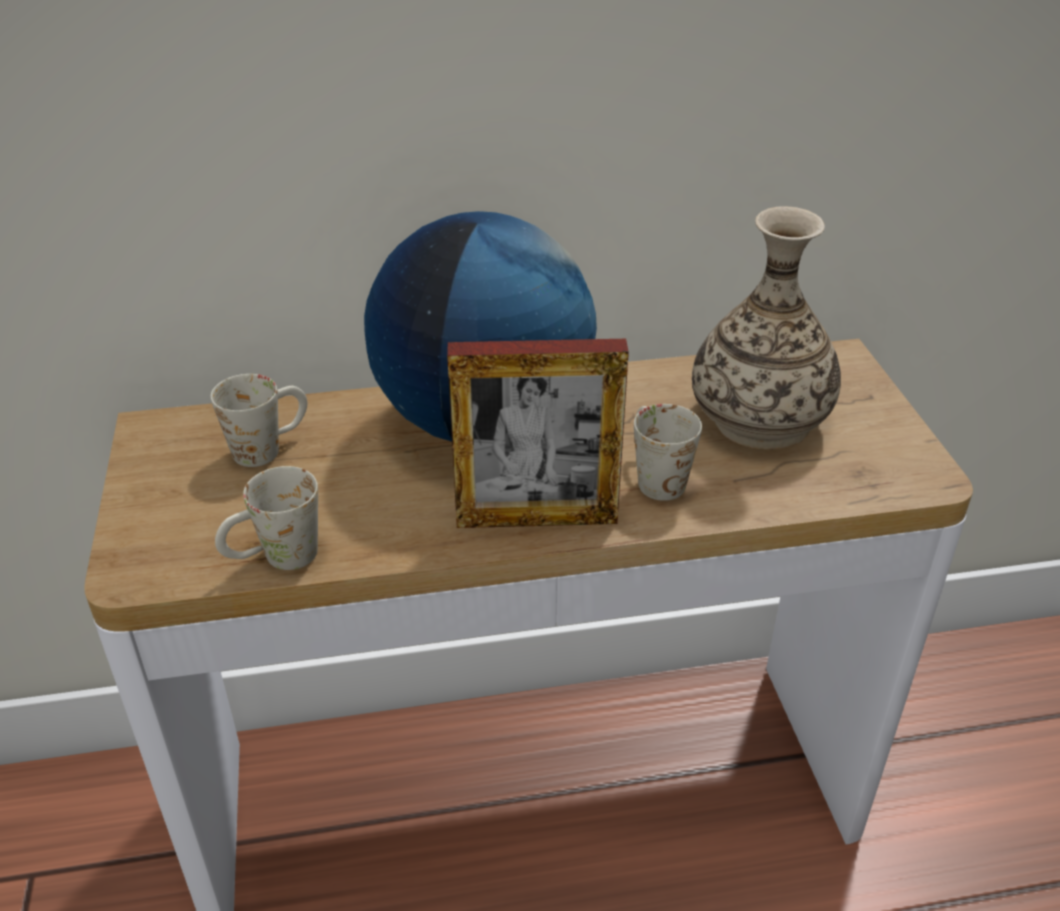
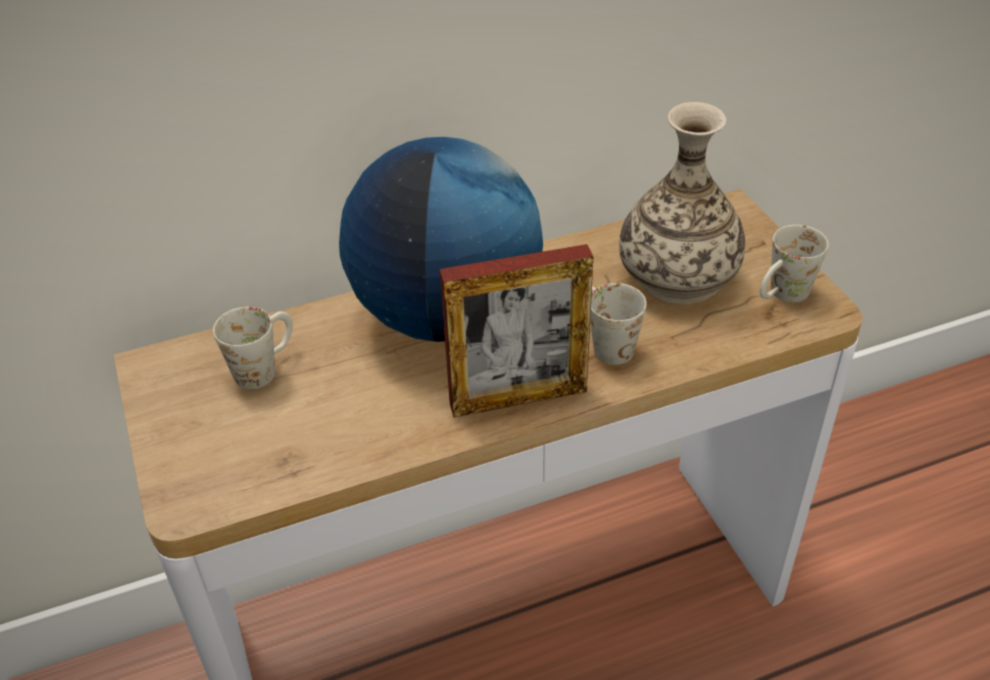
camera: 10 degrees left, 5 degrees up
(275, 559) = (306, 471): white mug -> white mug (782, 296)

